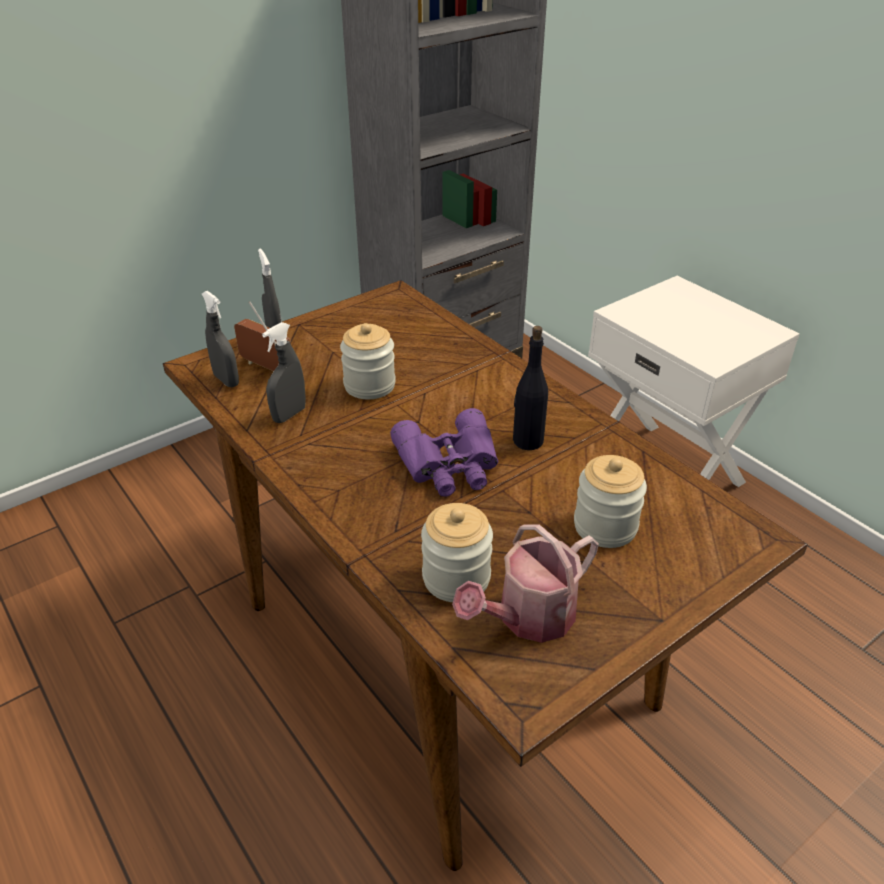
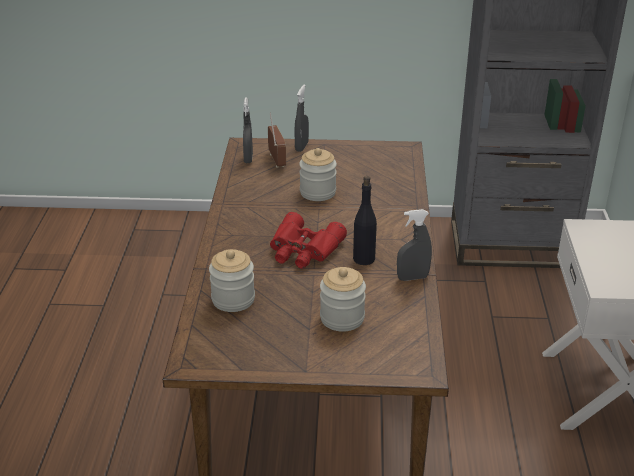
camera: 40 degrees right, 5 degrees down
(289, 415) = (256, 189): grey spray bottle -> grey spray bottle (412, 278)
(450, 465) = (303, 250): purple binoculars -> red binoculars
(528, 618) = (242, 333): watering can -> none

